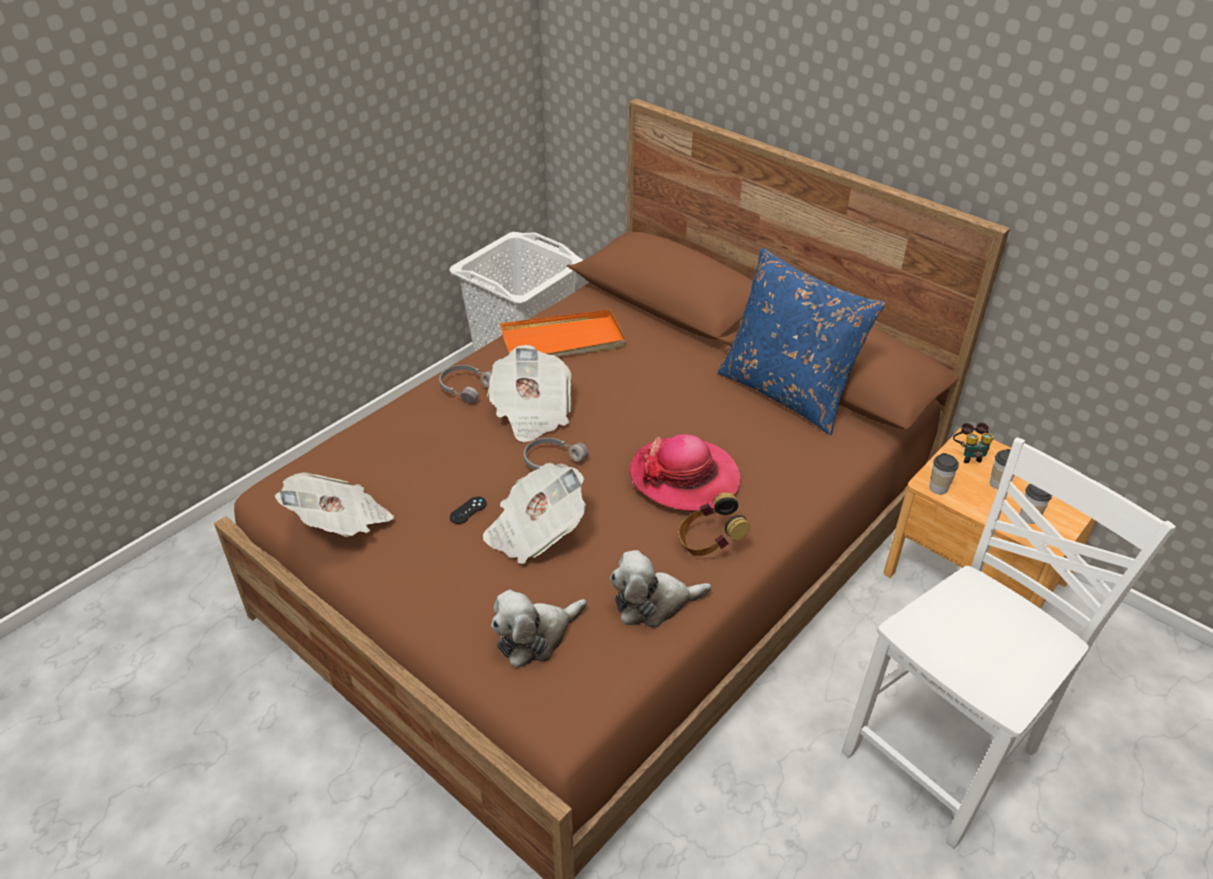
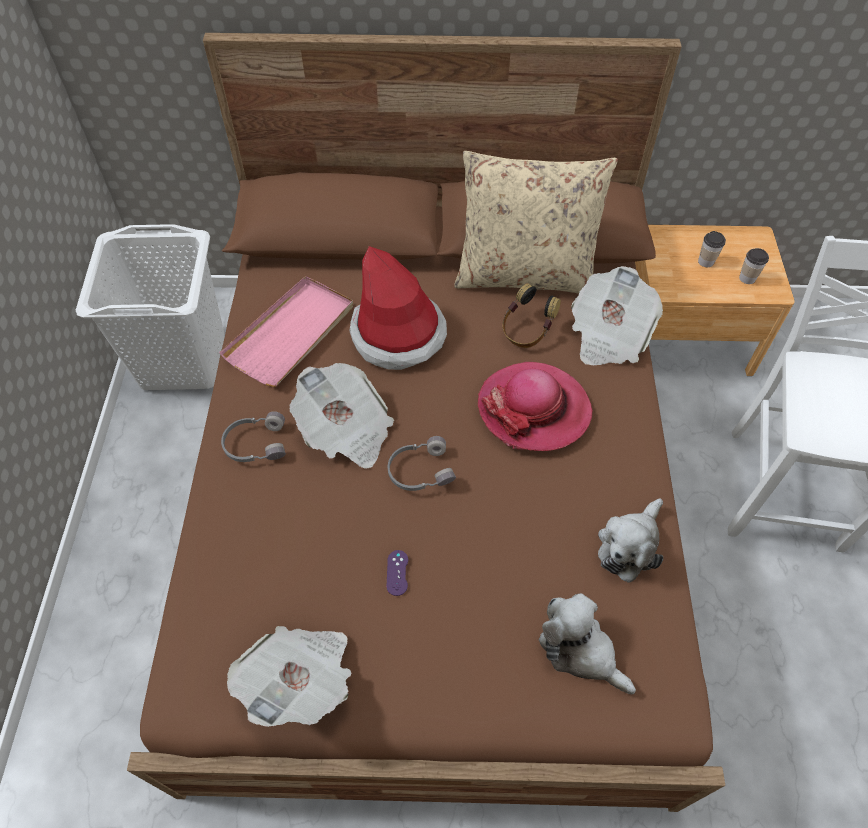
camera: 40 degrees left, 15 degrees up
(468, 510) = (397, 573): black game controller -> purple game controller
(535, 532) = (474, 550): newspaper -> newspaper (608, 335)
(536, 637) = (580, 650): plush toy -> plush toy turned 120 degrees clockwise
(563, 341) = (291, 333): orange tray -> pink tray
(638, 379) = (398, 334): none -> hat
(709, 543) = (612, 458): headphones -> headphones (526, 331)
(787, 392) = (525, 274): blue pillow -> beige pillow
(938, 488) = (674, 290): cup -> none
(969, 455) = (666, 248): binoculars -> none

